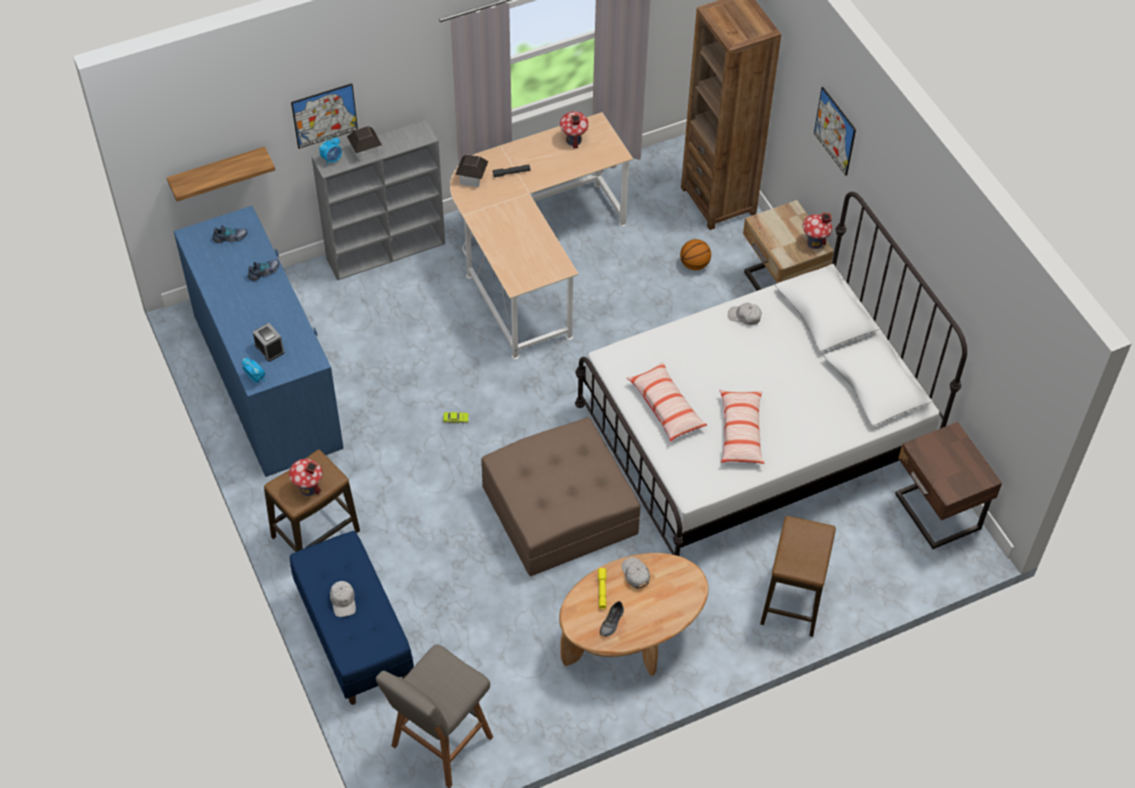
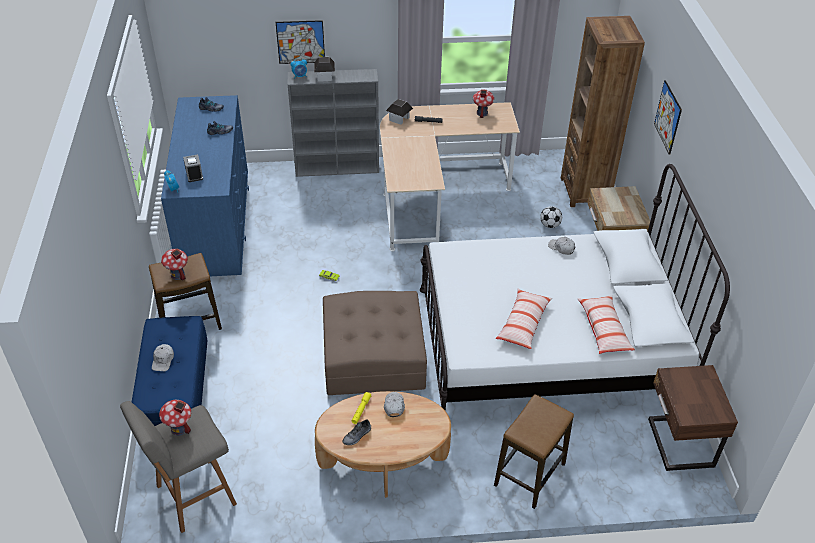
camera: 20 degrees right, 10 degrees down
(218, 173) = (218, 65): shelf -> none
(666, 407) = (471, 291): pillow -> pillow (604, 329)
(694, 264) = (550, 225): basketball -> football
(814, 243) = (638, 215): toy house -> toy house (179, 429)

